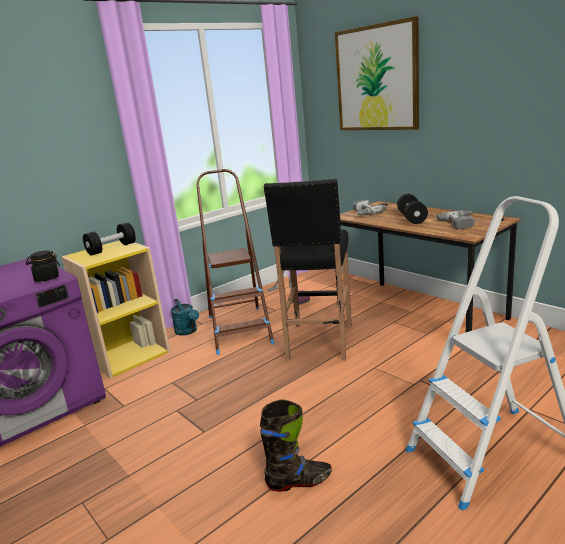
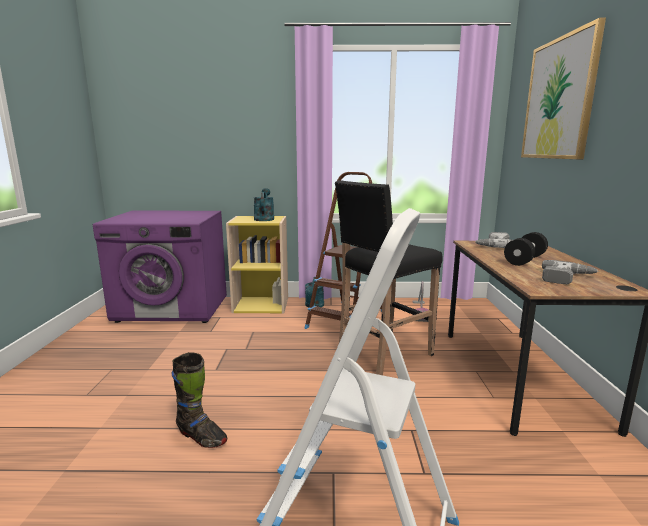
camera: 40 degrees right, 5 degrees down
(47, 278) = (188, 220): black jar -> none
(112, 249) = (264, 218): black dumbbell -> turquoise watering can

